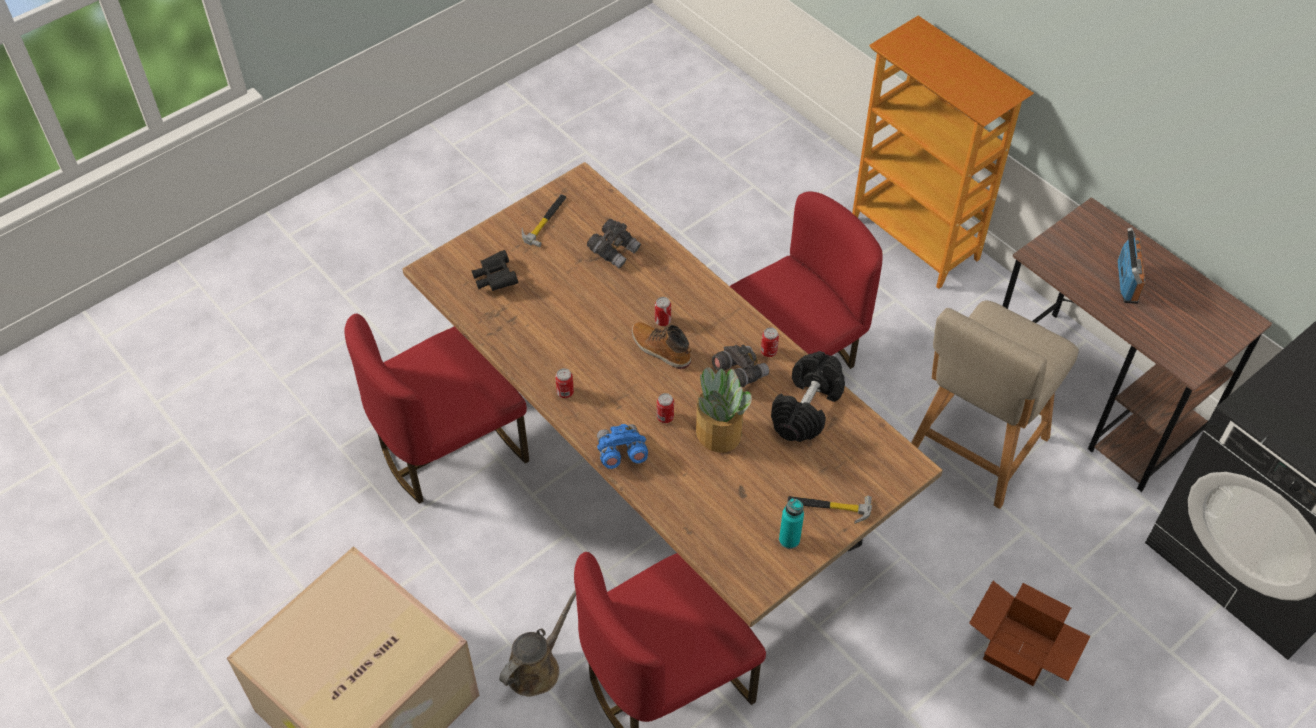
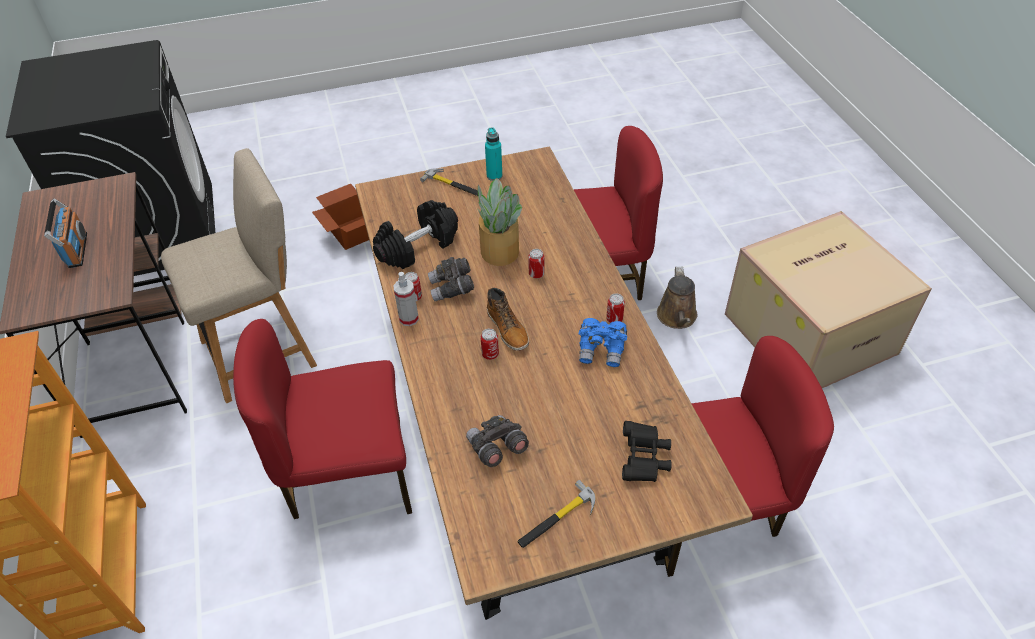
camera: 155 degrees left, 5 degrees down
(536, 667) = (677, 317): brown watering can -> brown watering can turned 60 degrees counterclockwise
(621, 453) = (587, 259): blue binoculars -> blue binoculars (602, 350)
(758, 329) = (409, 319): none -> spray bottle
(1127, 282) = (77, 250): radio -> radio turned 135 degrees clockwise

